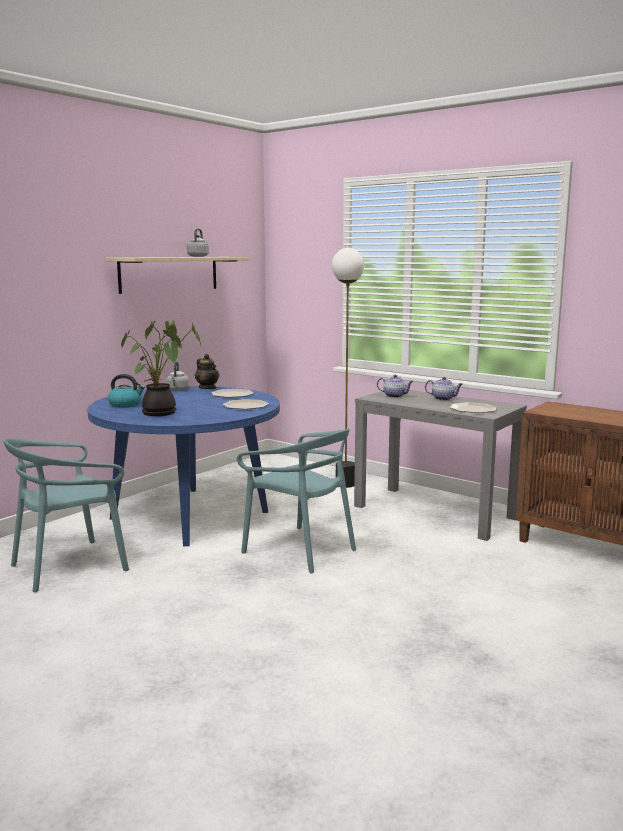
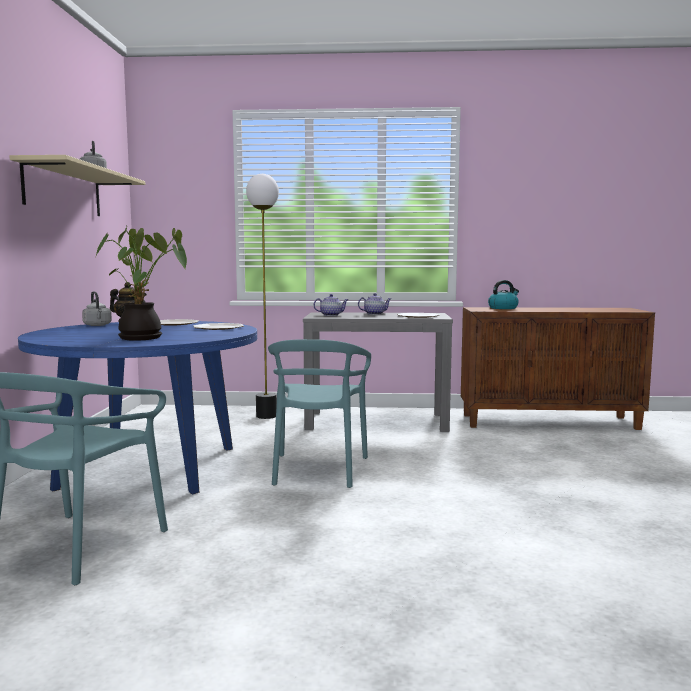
camera: 35 degrees left, 5 degrees down
(126, 405) = (73, 337): kettle -> kettle (503, 308)
(300, 550) = (318, 470): turquoise chair -> turquoise chair turned 90 degrees clockwise

